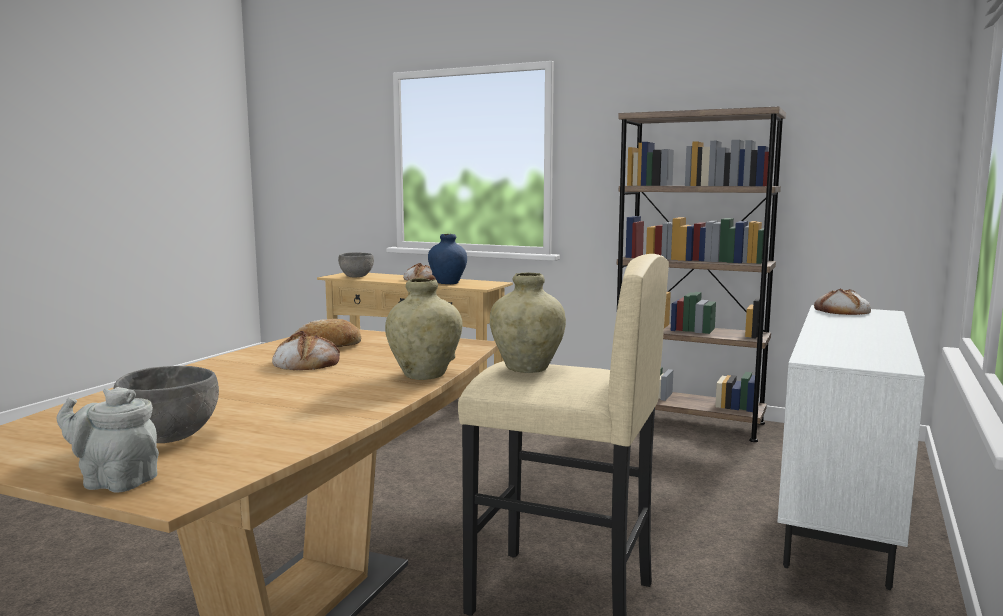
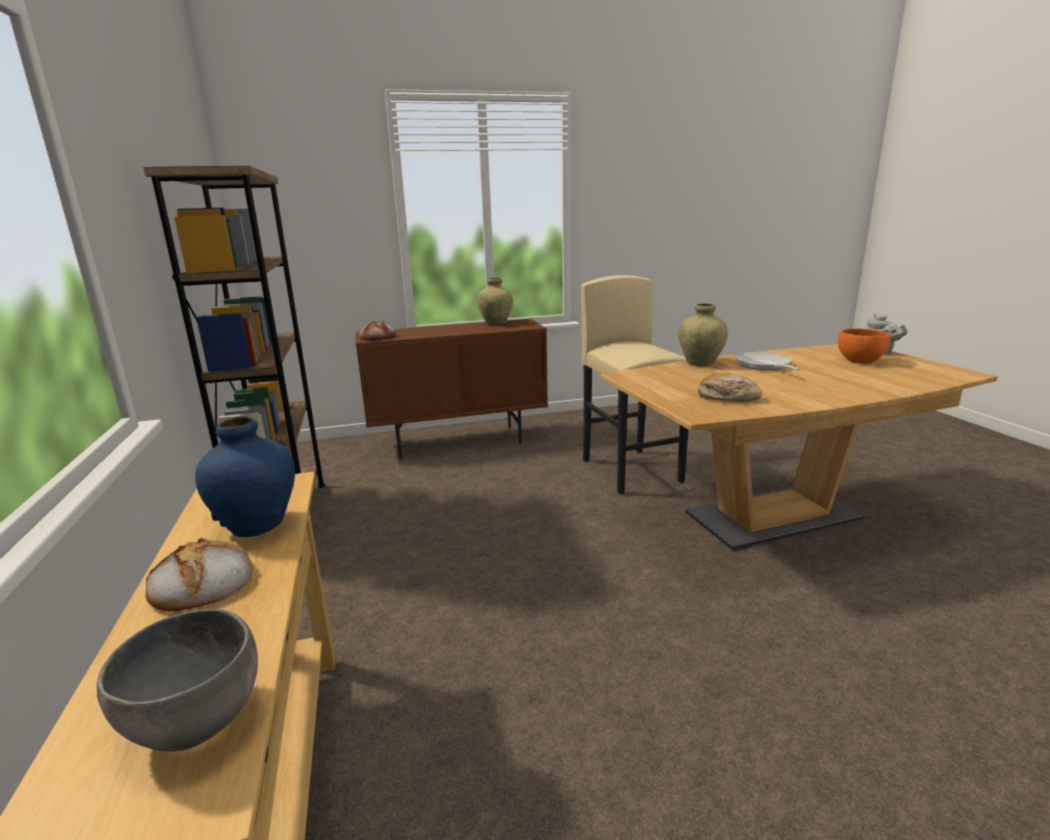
camera: 130 degrees left, 10 degrees up
(169, 437) = (860, 361): grey bowl -> orange bowl
(306, 362) = (760, 386): bread -> none
(330, 390) = (764, 366): none -> frying pan
(527, 368) = (647, 351): beige vase -> beige vase (496, 323)
(839, 528) = (459, 442): white cabinet -> brown cabinet

